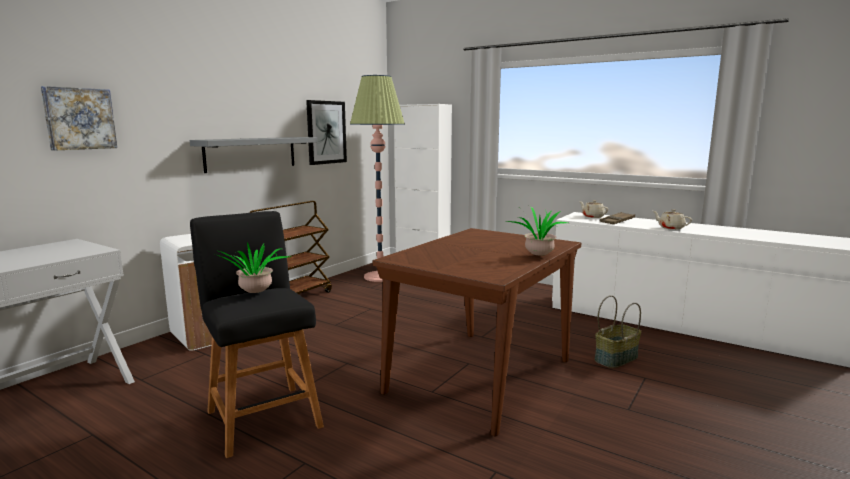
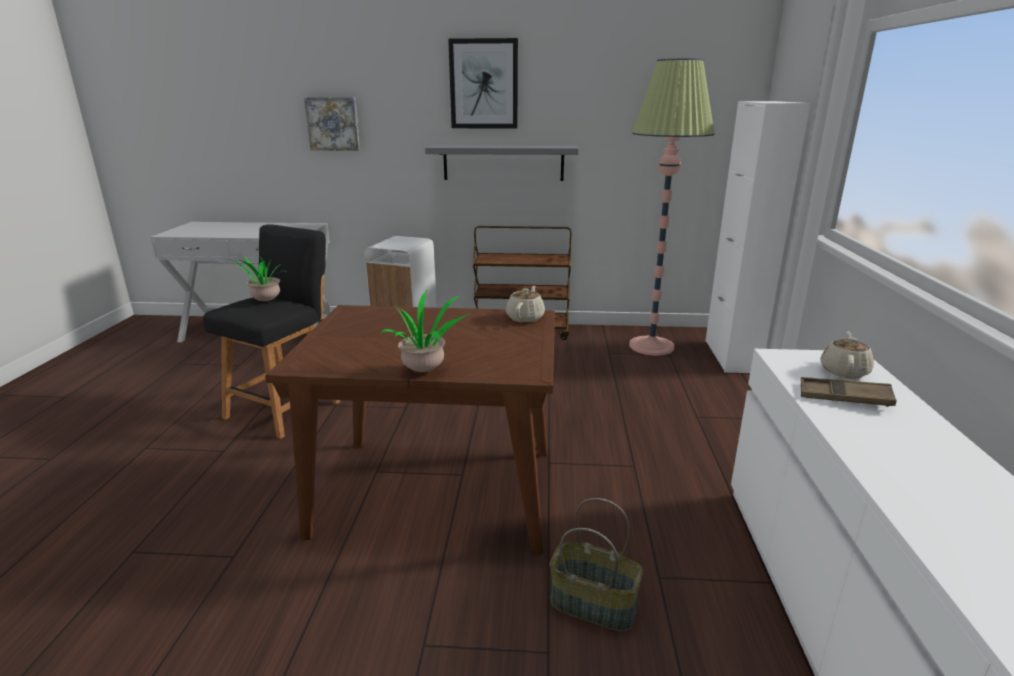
camera: 60 degrees right, 10 degrees up
(326, 132) = (624, 140): picture -> picture (484, 84)
(670, 228) = (886, 461): beige teapot -> beige teapot (525, 317)

